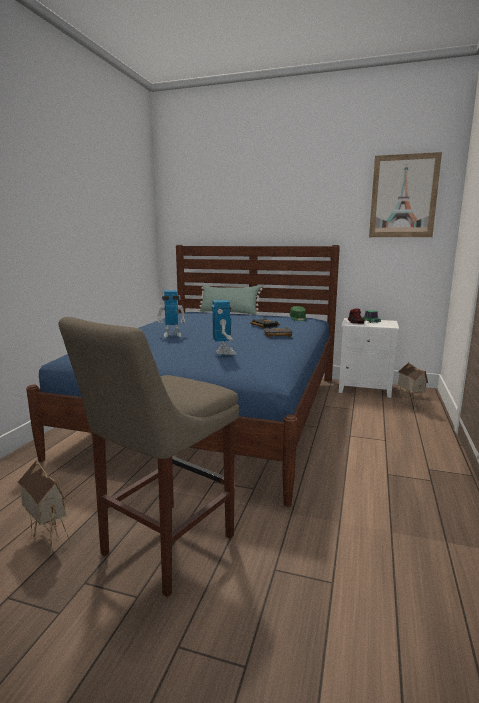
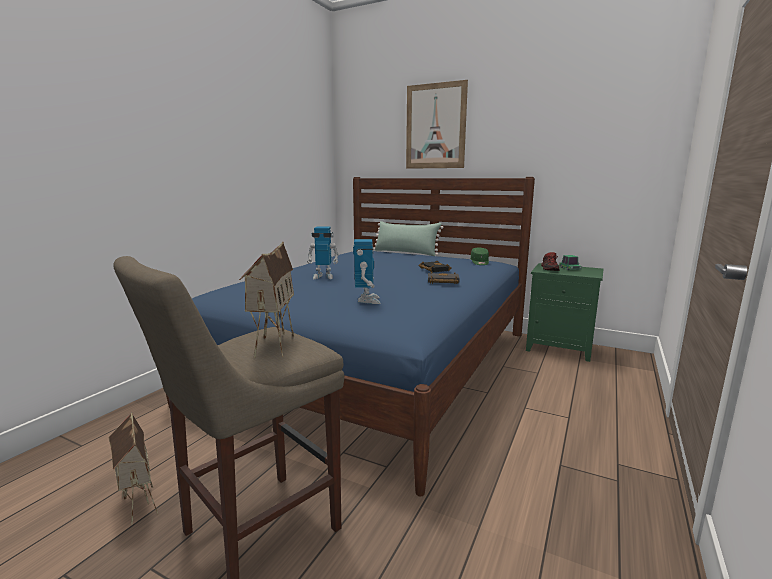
camera: 10 degrees right, 0 degrees up
(365, 388) = (560, 348): white nightstand -> green nightstand
(403, 196) = (616, 117): picture -> picture (435, 126)
(409, 405) = (611, 373): toy house -> toy house (272, 344)

